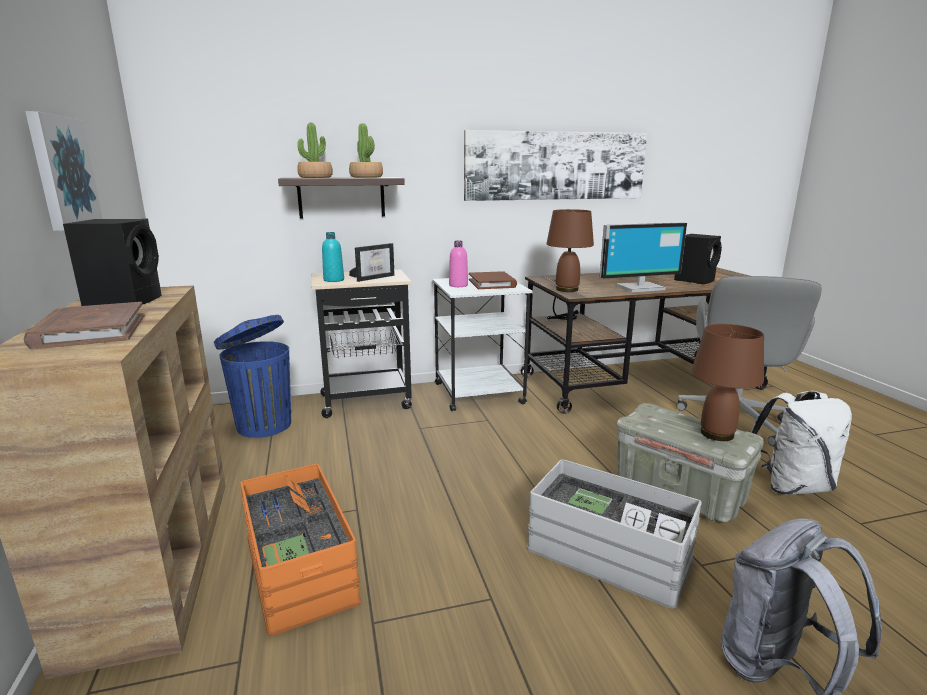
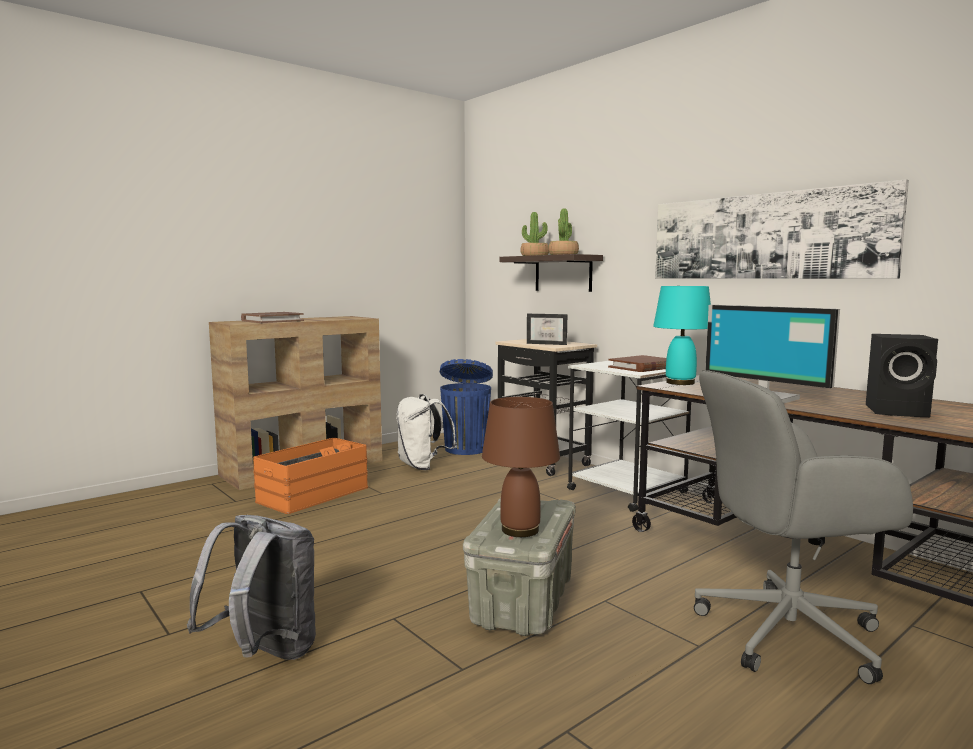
camera: 65 degrees right, 10 degrees down
(63, 172) = (349, 250): picture -> none
(126, 300) = (331, 318): black speaker -> none
(334, 280) = (522, 341): turquoise bottle -> none
(458, 285) = (611, 363): pink bottle -> none
(567, 289) = (681, 383): brown table lamp -> turquoise table lamp
(609, 552) = (386, 577): grey storage box -> none
(791, 486) = (622, 678): white backpack -> white backpack (423, 466)

